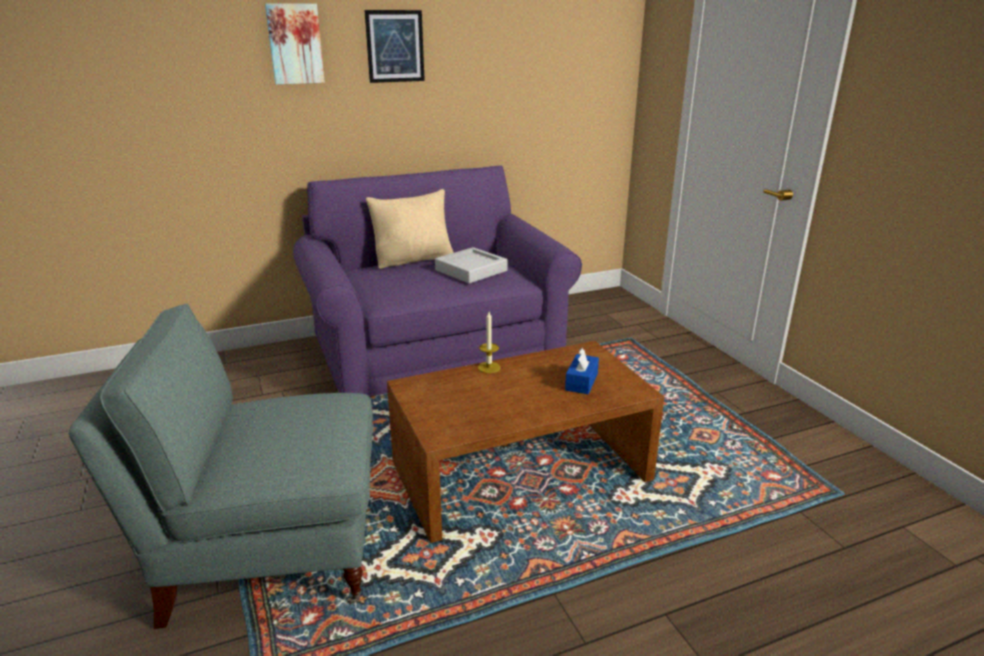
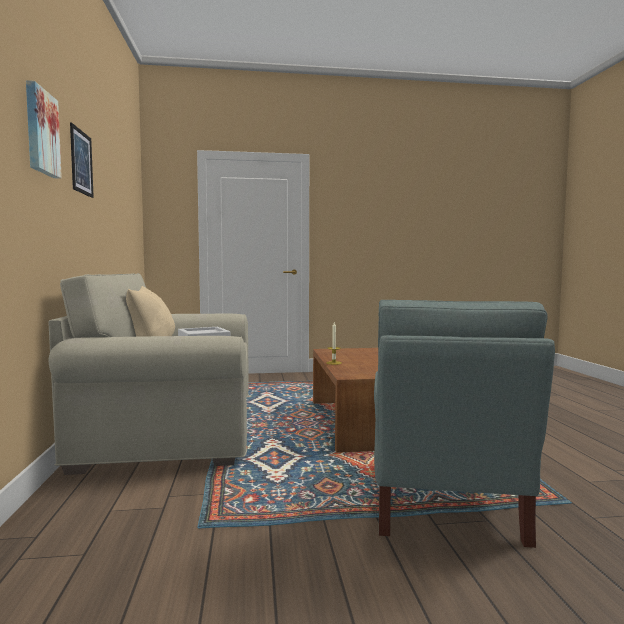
camera: 75 degrees left, 20 degrees down
(436, 351) = (174, 429): purple sofa -> beige sofa
(581, 382) = (362, 353): blue tissue box -> none

